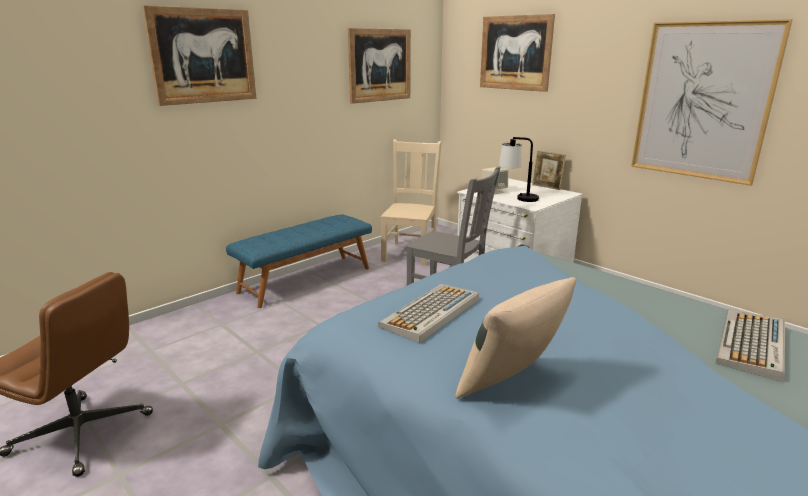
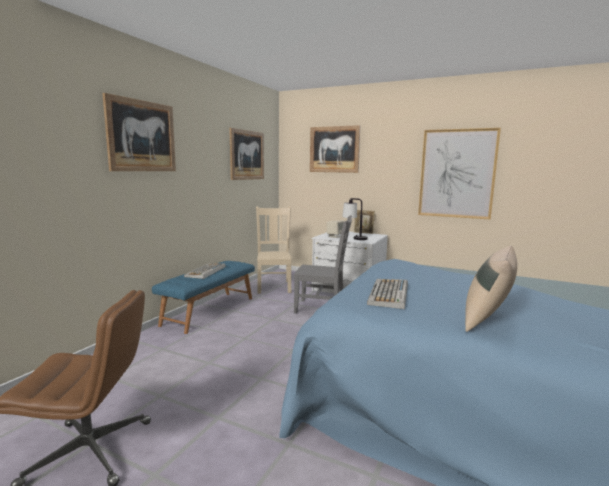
camera: 20 degrees left, 10 degrees down
(752, 345) = (567, 289): keyboard -> keyboard (206, 271)

